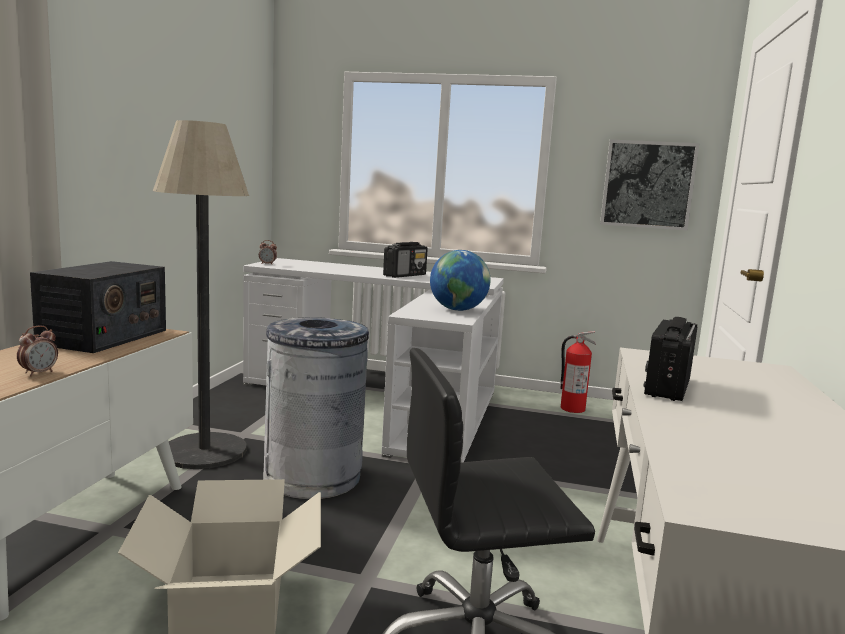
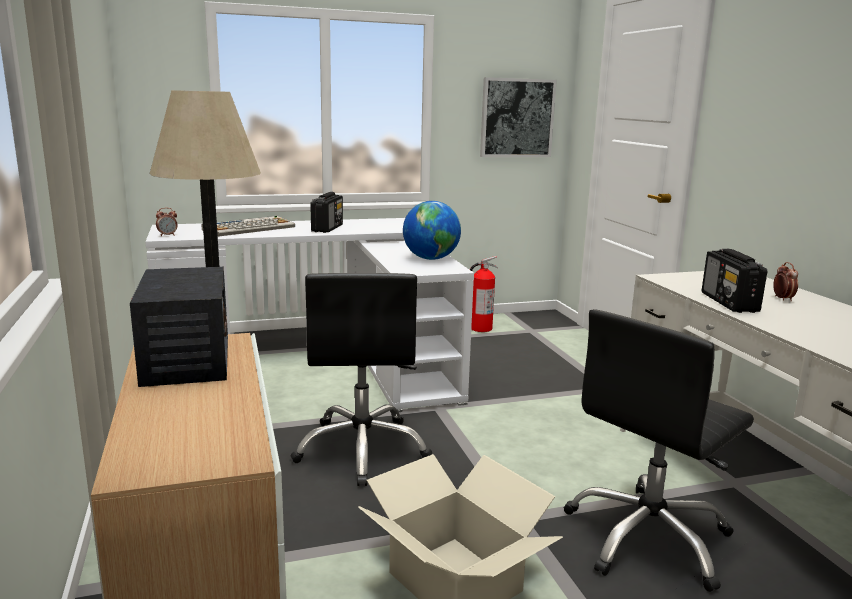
camera: 30 degrees left, 5 degrees up
(39, 373) = (234, 416): alarm clock -> alarm clock (782, 299)
(313, 477) = (362, 449): grey trash can -> black office chair
(341, 268) = (249, 228): none -> keyboard

